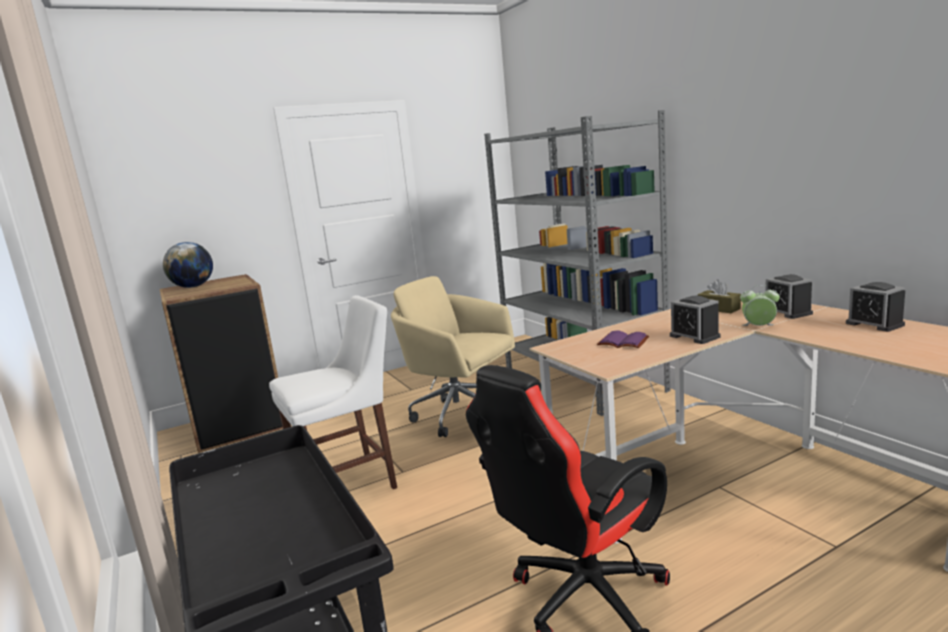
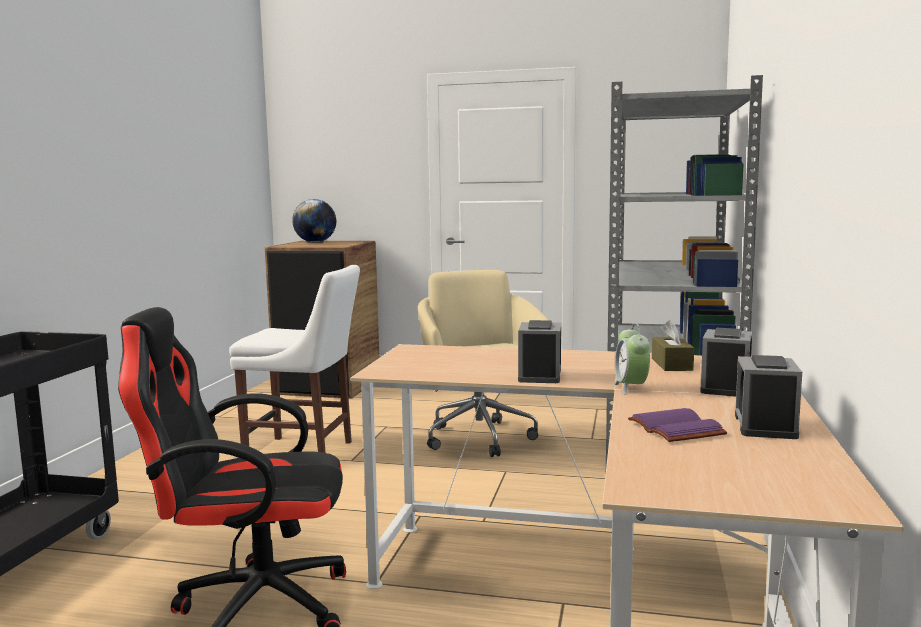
camera: 40 degrees right, 5 degrees down
(622, 342) = (468, 361): purple book -> purple book (673, 428)
(758, 327) = (631, 388): alarm clock -> alarm clock turned 150 degrees counterclockwise

